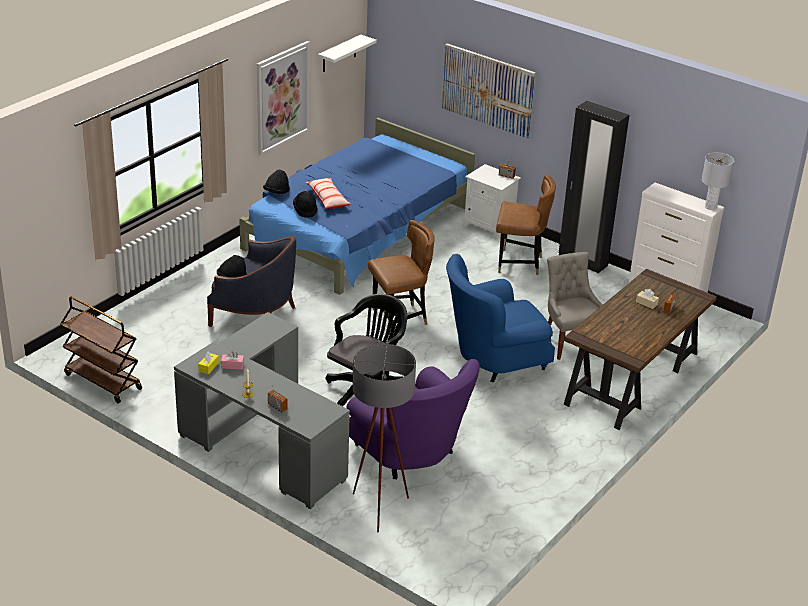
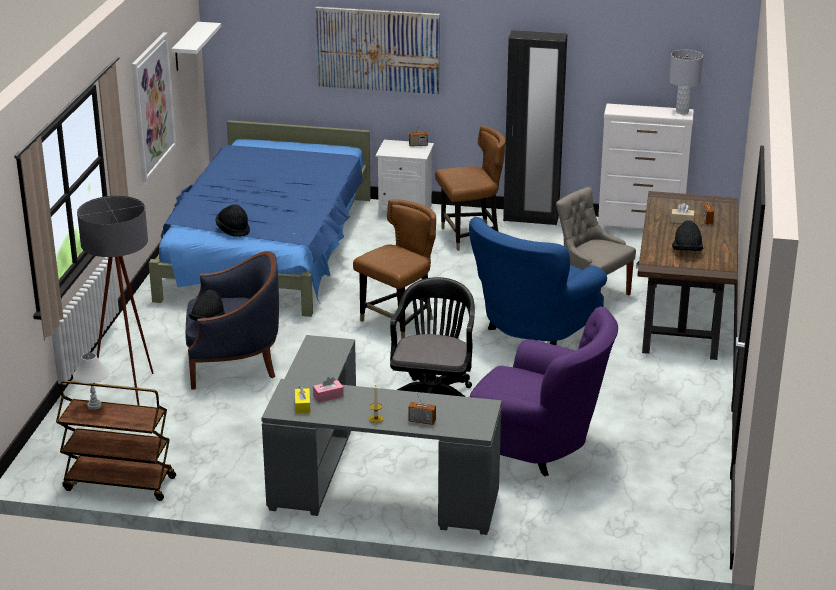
camera: 25 degrees left, 5 degrees down
(92, 320) = (94, 406): none -> white table lamp
(276, 192) = (181, 220): black hat -> black hat (687, 251)
(328, 199) = (247, 213): pillow -> none
(378, 513) = (562, 513): grey floor lamp -> grey floor lamp (130, 392)

